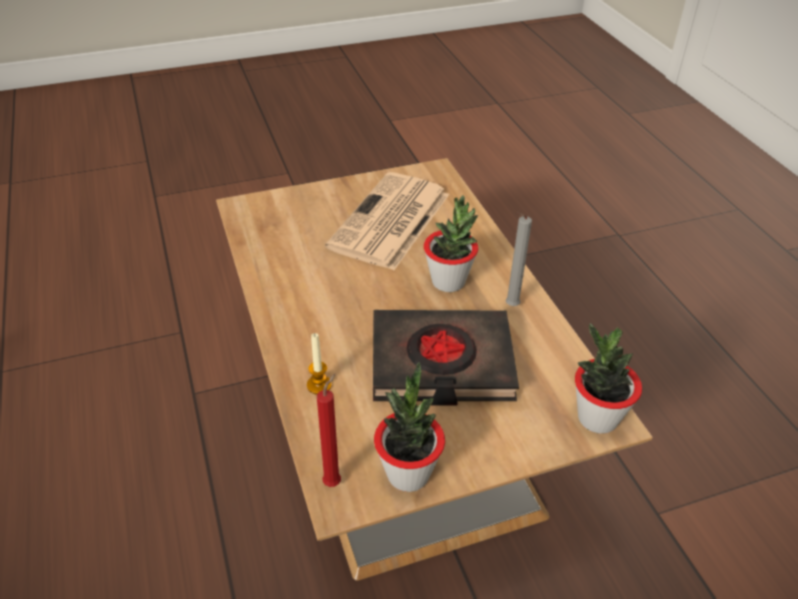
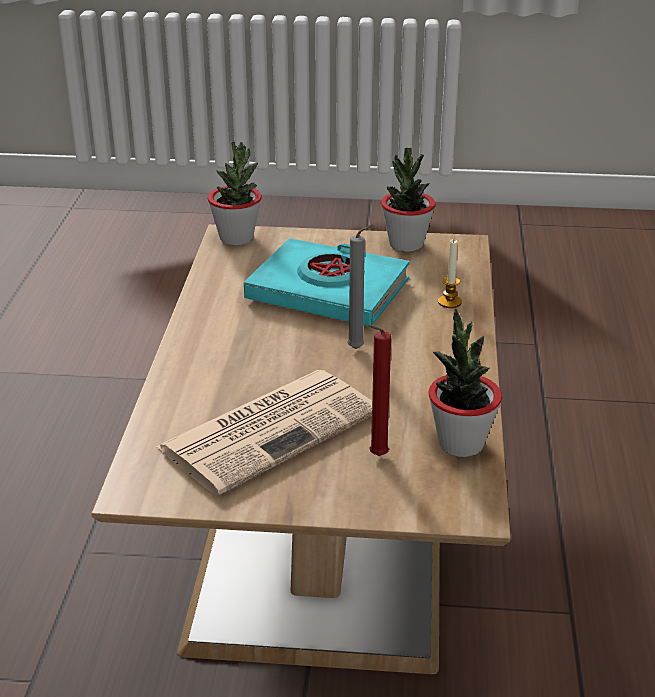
camera: 155 degrees left, 10 degrees down
(334, 481) = (464, 252): red candle -> red candle (375, 456)
(441, 363) = (328, 291): black book -> turquoise book
(448, 281) = (261, 348): potted plant -> potted plant (460, 443)
(510, 306) = (221, 314): grey candle -> grey candle (358, 349)

